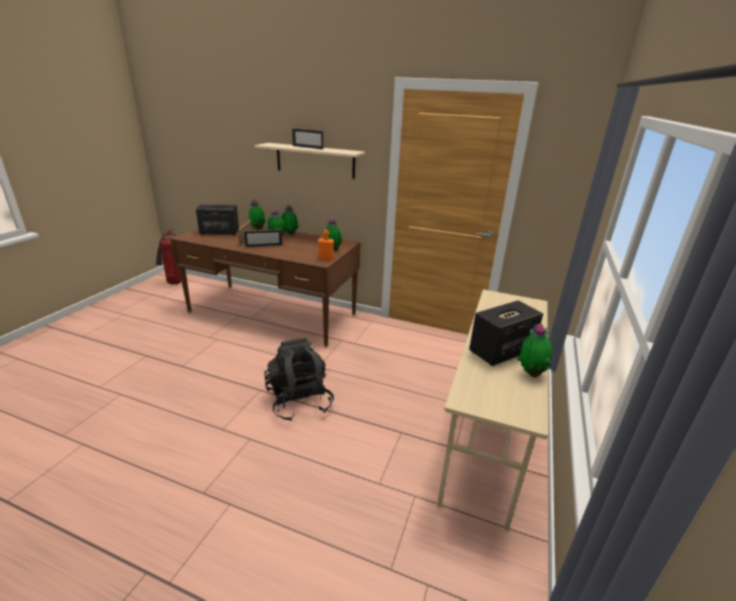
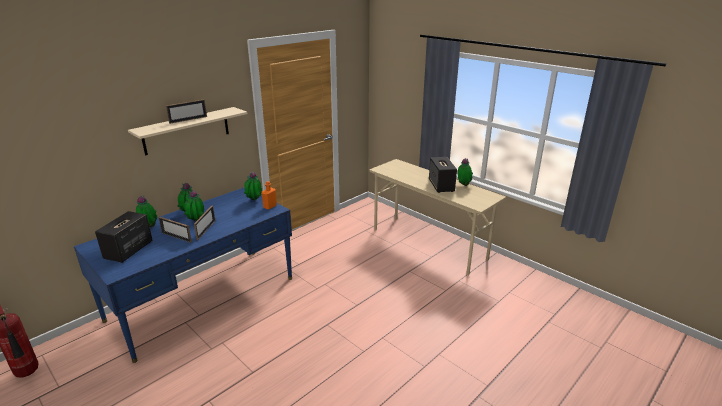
camera: 65 degrees left, 0 degrees up
(272, 313) = (203, 299): brown desk -> blue desk
(299, 401) = (354, 306): black backpack -> none

